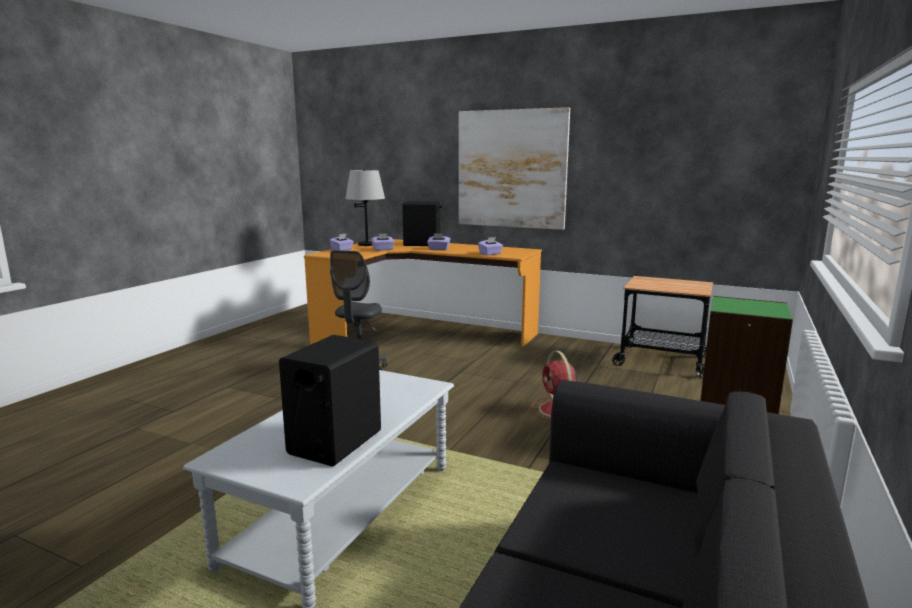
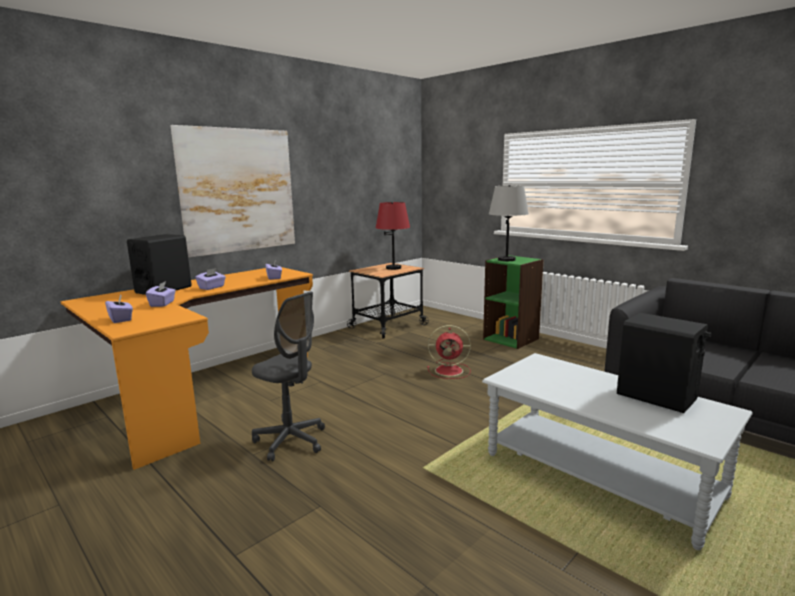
camera: 70 degrees left, 0 degrees up
(367, 244) = (105, 307): grey table lamp -> grey table lamp (506, 259)
(680, 286) = (393, 268): none -> red table lamp

